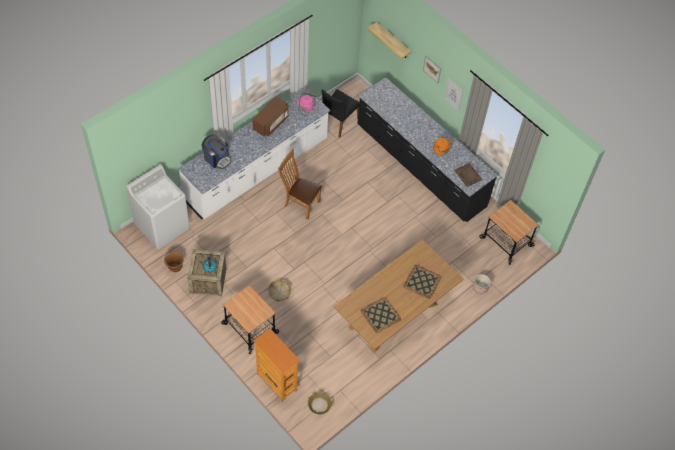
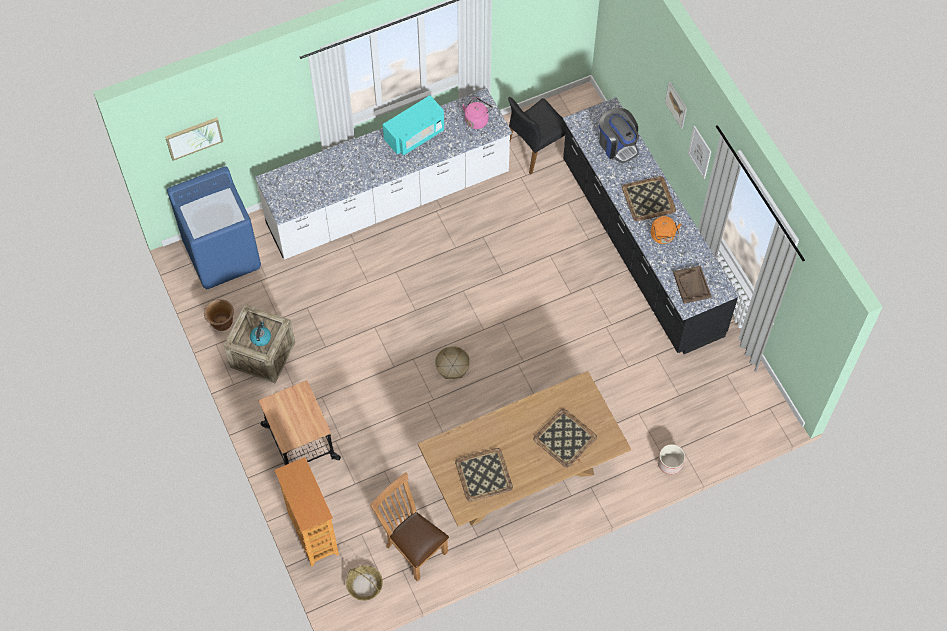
camera: 20 degrees right, 5 degrees up
(141, 147) = (194, 138): none -> picture
(162, 226) = (223, 255): white washing machine -> blue washing machine
(217, 158) = (316, 174): coffee machine -> coffee machine (617, 145)
(271, 123) = (415, 135): brown microwave -> turquoise microwave
(279, 292) = (361, 398): basket -> basket (452, 365)
(300, 203) = (436, 266): brown chair -> brown chair (413, 547)
(393, 41) = (633, 45): shelf -> none
(425, 131) = (648, 198): none -> tray
(506, 241) = (736, 400): cart -> none

